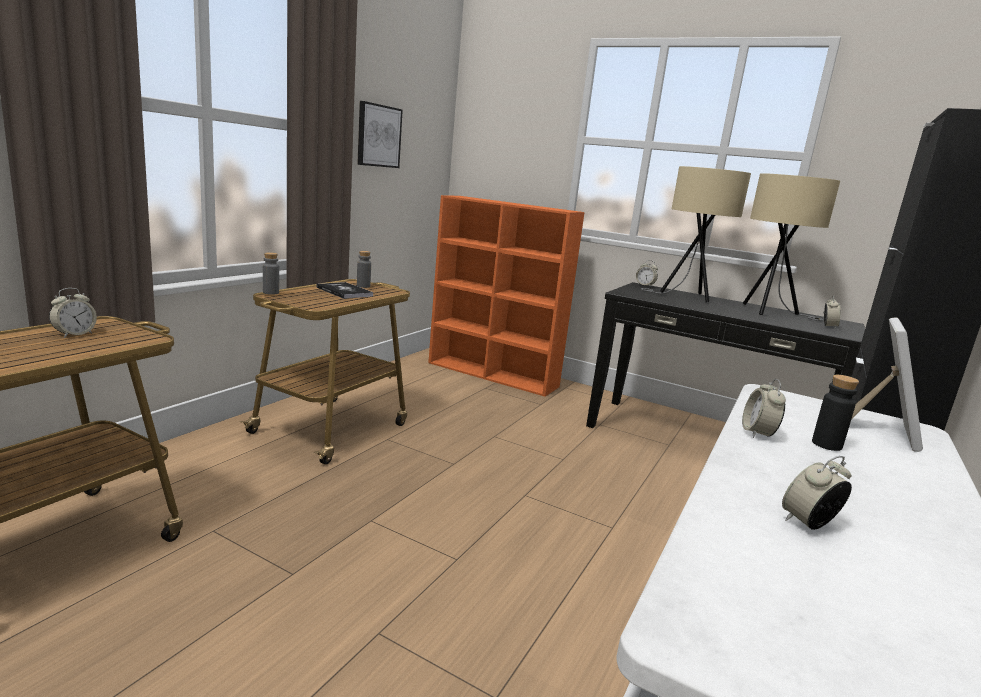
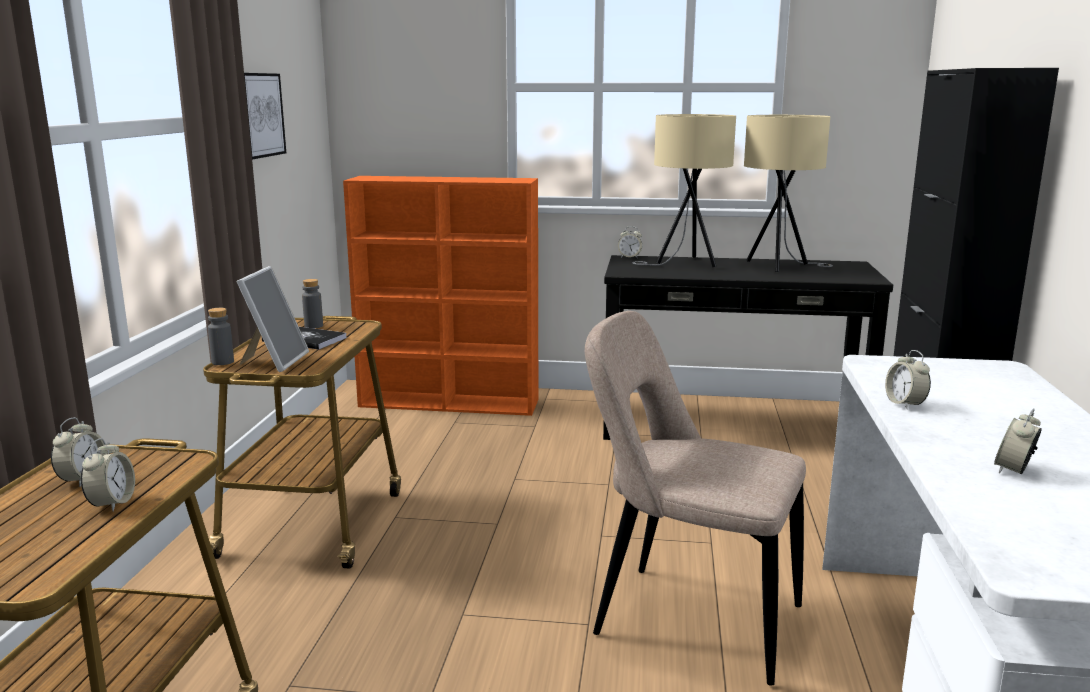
camera: 20 degrees left, 0 degrees up
(542, 583) = (688, 618): none -> beige chair
(826, 444) = (960, 400): black bottle -> none
(828, 326) = (844, 272): alarm clock -> alarm clock (112, 503)
(881, 430) = (983, 375): picture frame -> picture frame (274, 361)

